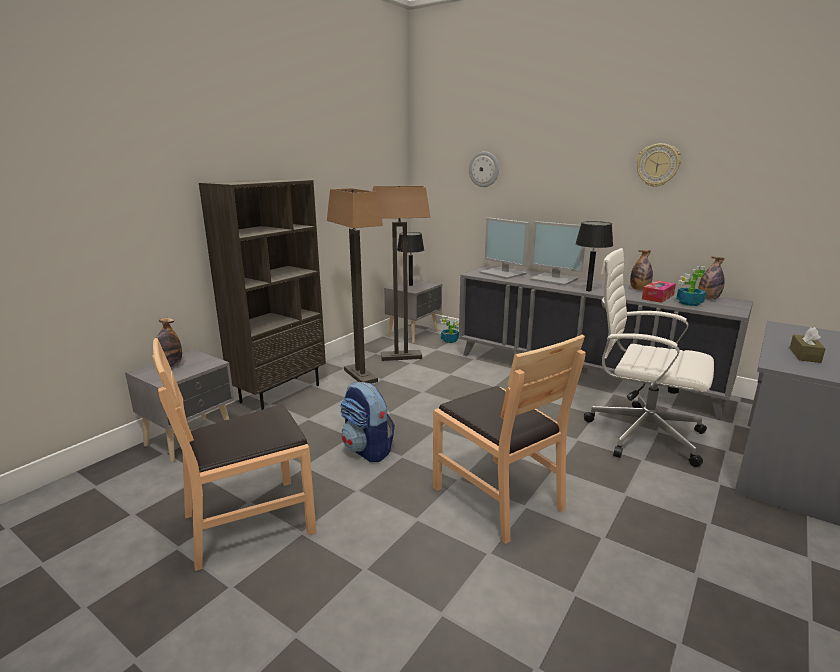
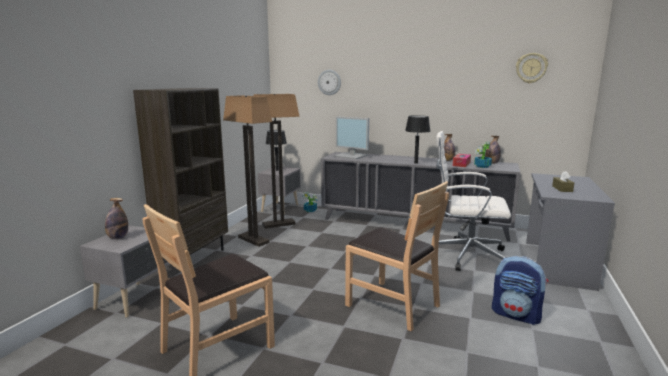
camera: 15 degrees left, 5 degrees down
(367, 450) = (285, 288): backpack -> backpack (516, 315)
(555, 279) = (389, 158): monitor -> none
(658, 165) = (451, 77): wall clock -> wall clock (531, 68)

